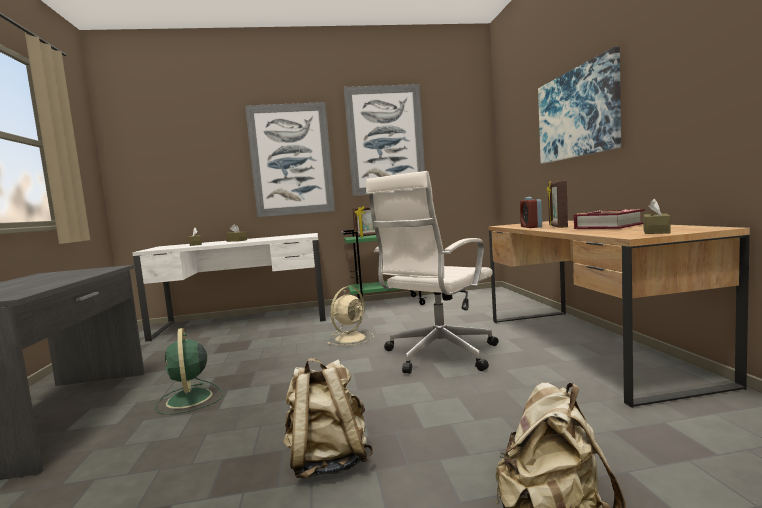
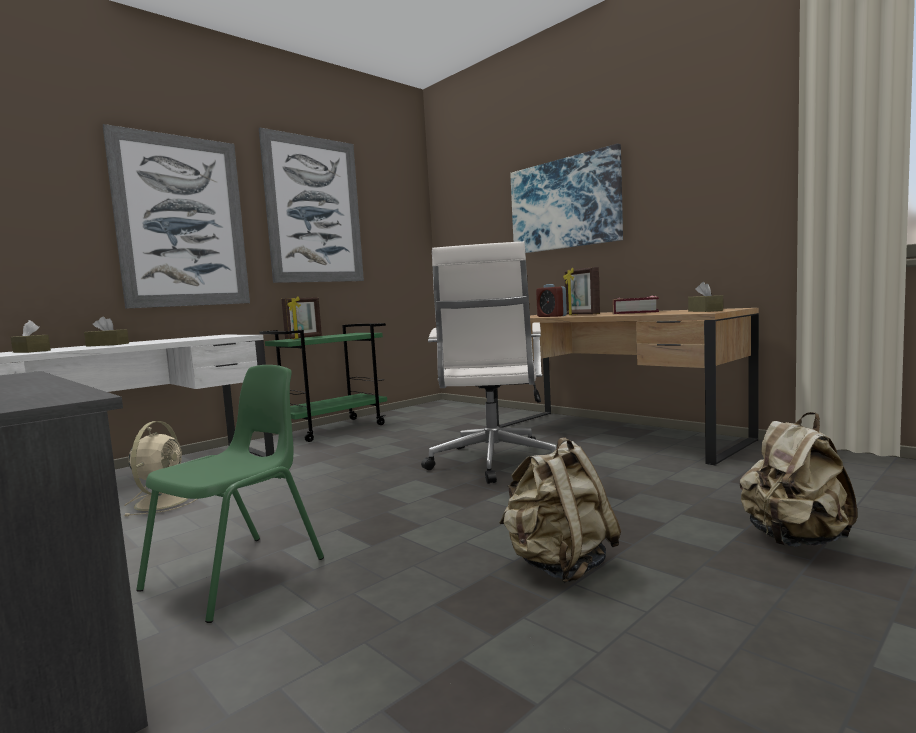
camera: 35 degrees left, 0 degrees up
(189, 399) = (238, 573): green fan -> green chair
(351, 338) = (353, 467): beige fan -> beige fan (163, 501)

